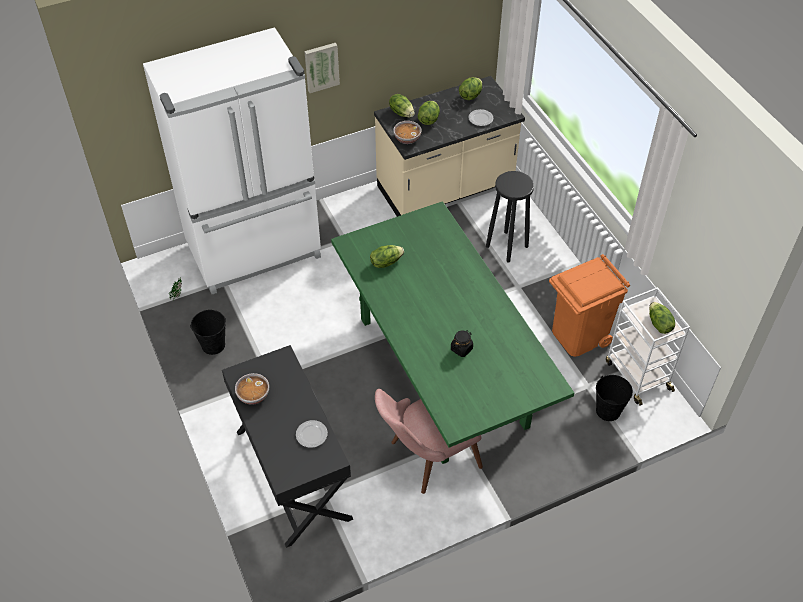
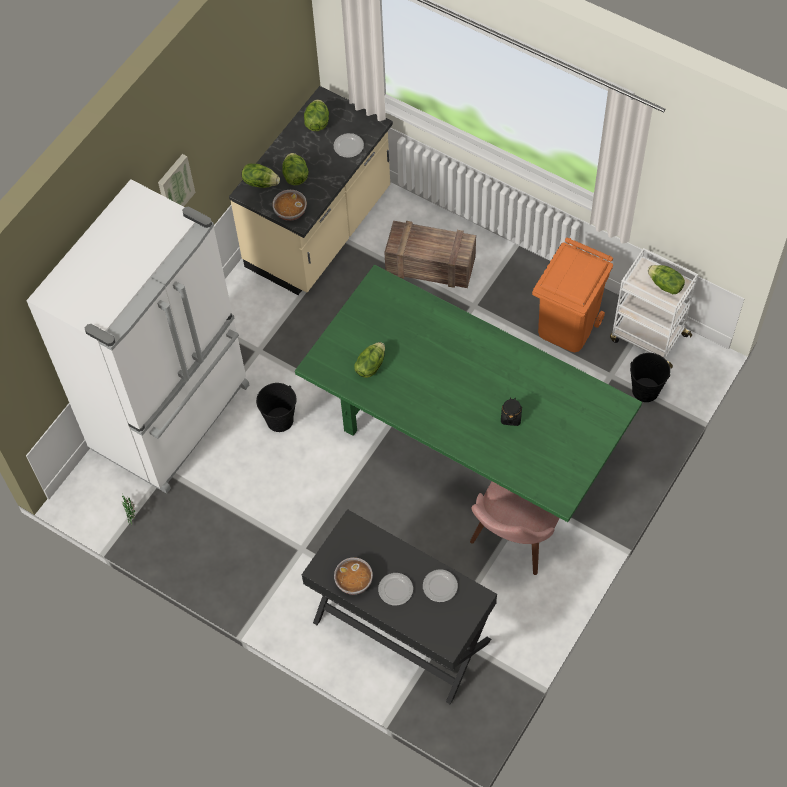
camera: 30 degrees left, 10 degrees up
(213, 345) = (214, 547): black bucket -> black bucket (279, 420)
(277, 418) = (395, 590): none -> plate
(507, 246) = (432, 265): black stool -> crate

